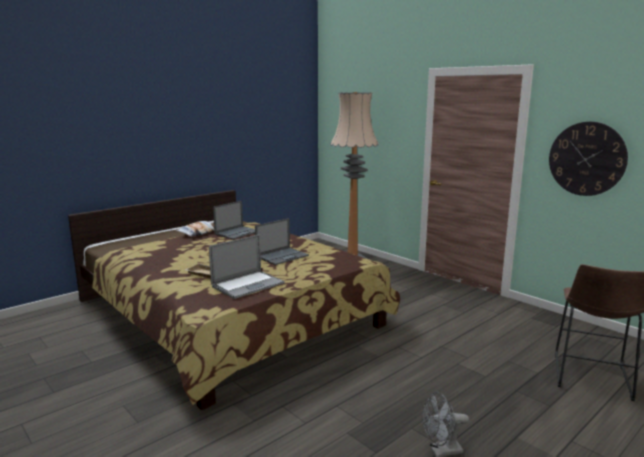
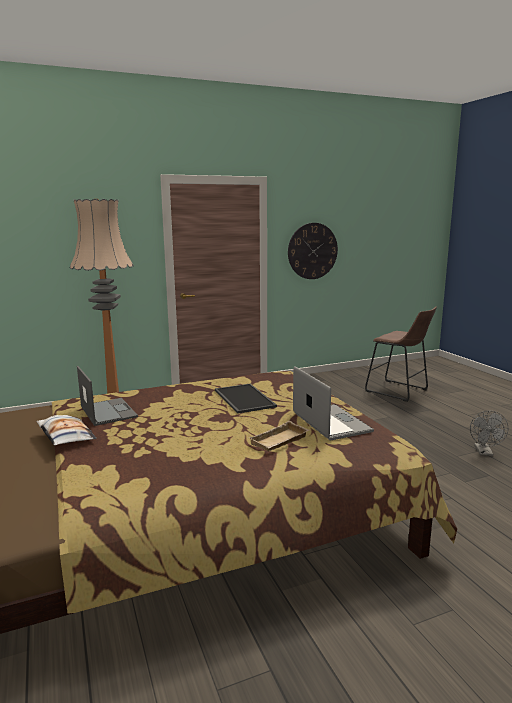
camera: 70 degrees left, 0 degrees up
(282, 256) = (243, 398): laptop -> tray

